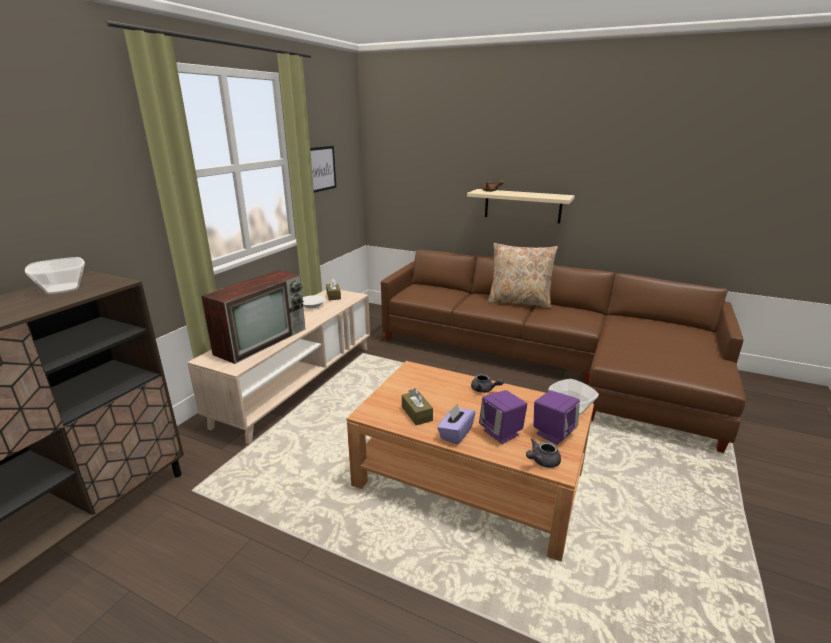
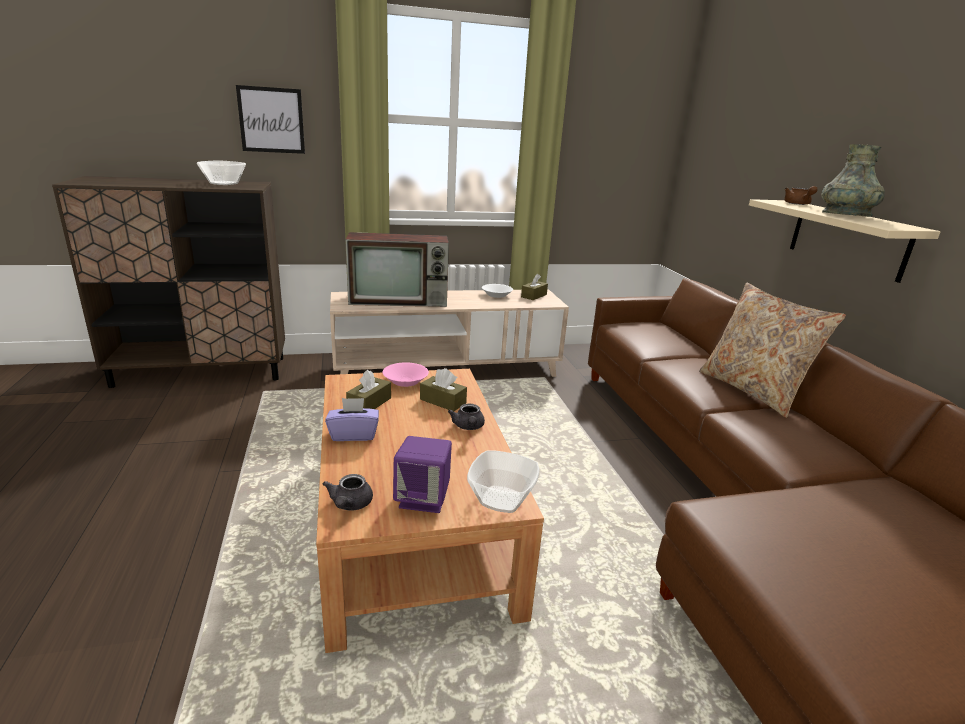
camera: 50 degrees right, 0 degrees up
(322, 168) = (593, 145): picture -> picture (271, 120)
(398, 389) = (406, 381): none -> pink bowl
(443, 386) = (443, 401): none -> brown tissue box
(501, 432) = (385, 462): purple speaker -> none
(529, 194) = (846, 215): none -> grey vase
(542, 461) = (349, 505): grey teapot -> grey teapot turned 105 degrees counterclockwise

